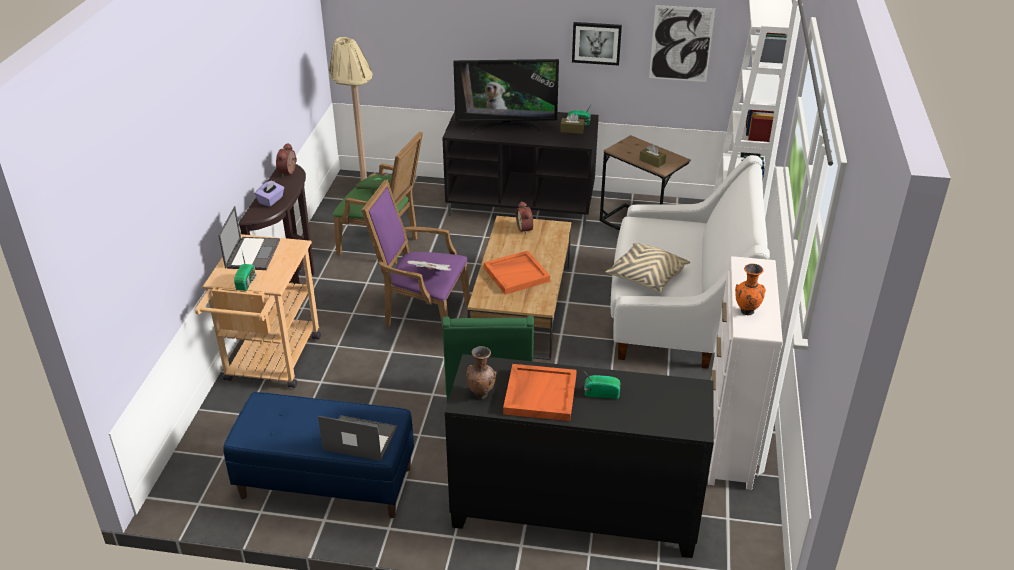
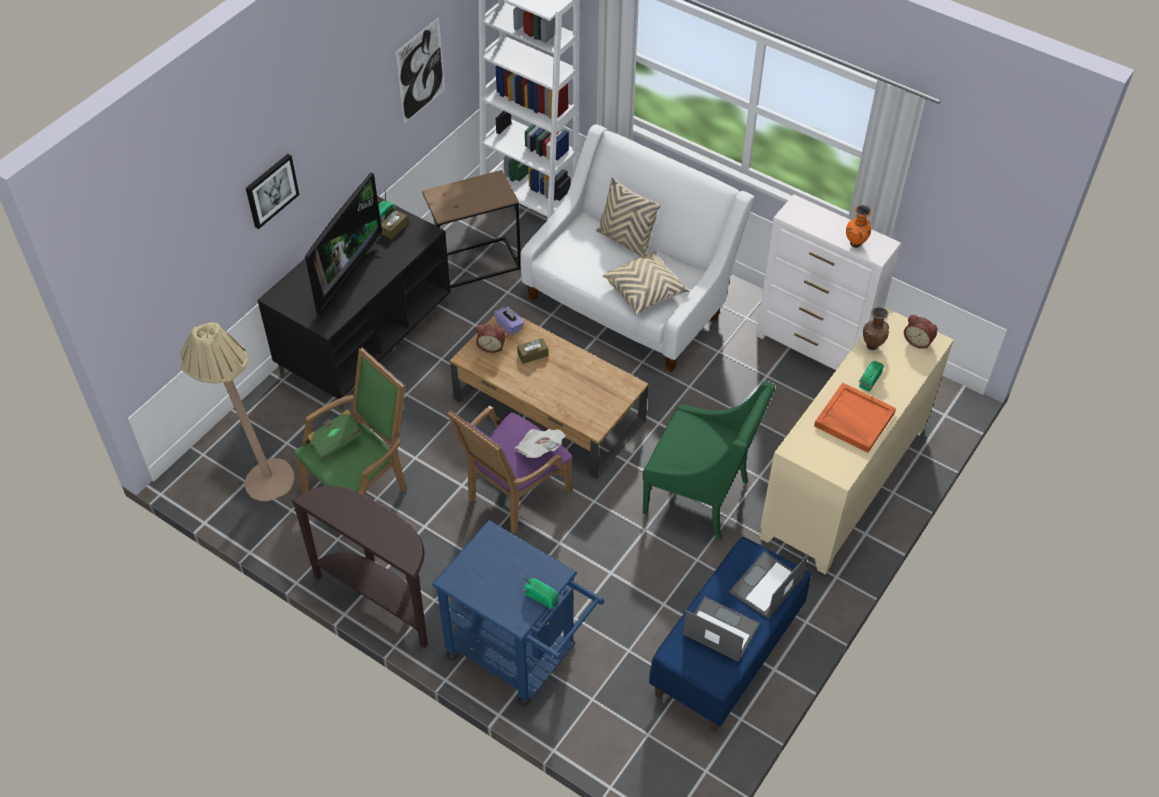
camera: 65 degrees left, 15 degrees up
(252, 253) = (485, 578): laptop -> laptop (720, 629)
(270, 364) = (520, 656): beige cart -> blue cart
(271, 200) = (384, 533): purple tissue box -> purple tissue box (509, 326)
(289, 172) = (328, 500): alarm clock -> alarm clock (918, 341)
(481, 394) = (836, 458): brown vase -> brown vase (871, 345)
(516, 274) = (567, 384): orange tray -> none
(574, 512) = (845, 483): black cabinet -> beige cabinet
(596, 43) = (357, 128): picture -> picture (271, 190)
(652, 161) = (486, 198): brown tissue box -> brown tissue box (533, 354)
(695, 251) = (625, 240): none -> beige pillow

